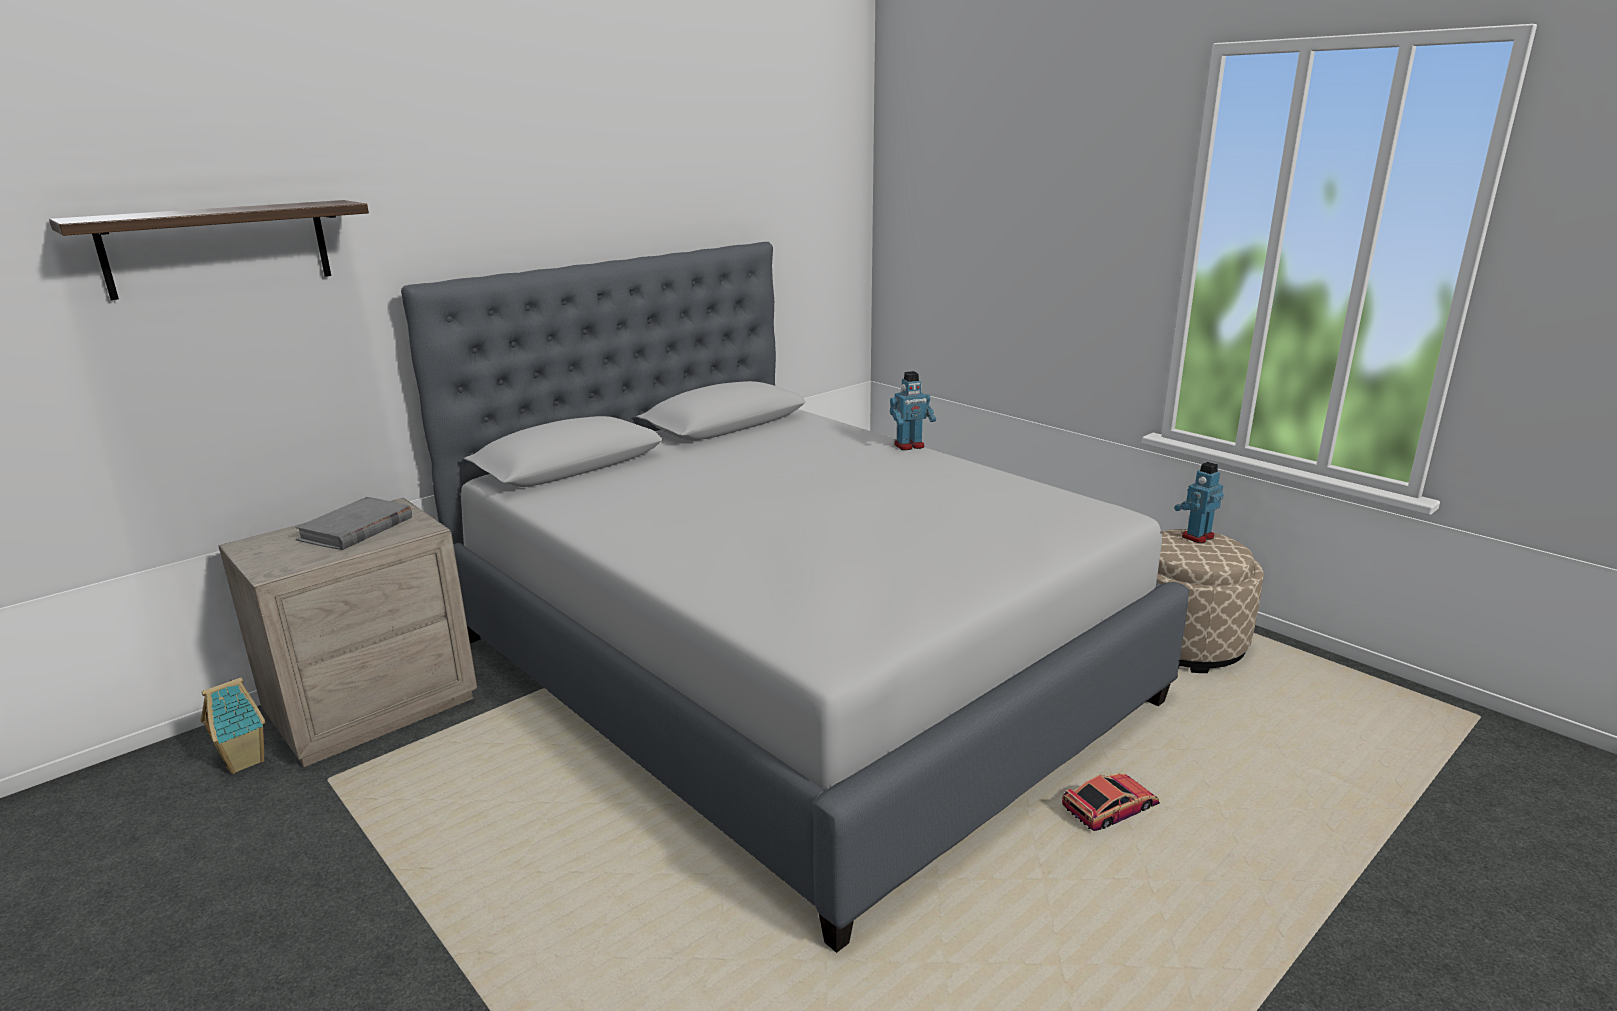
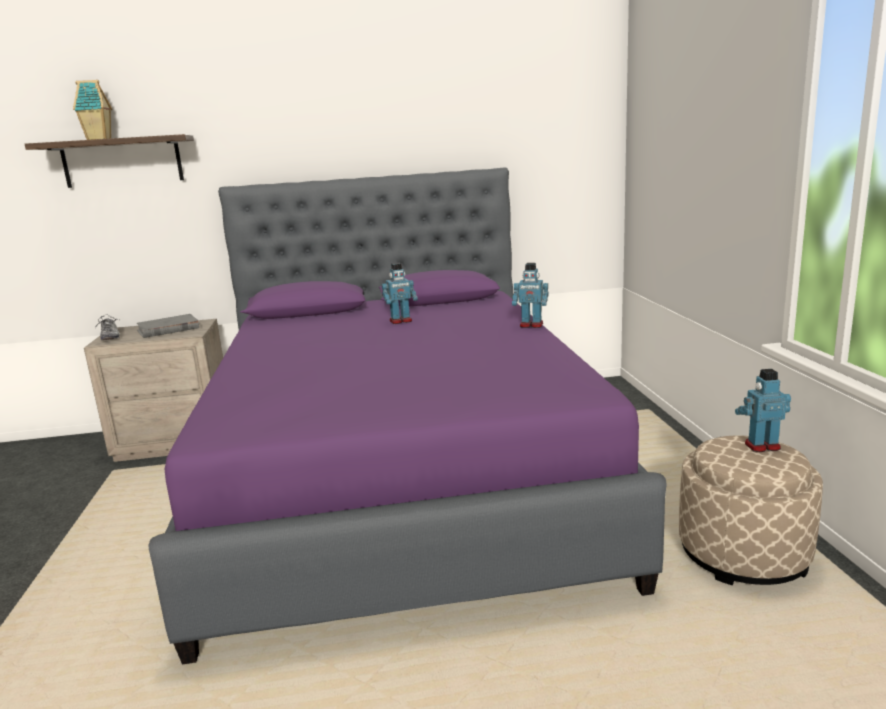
camera: 35 degrees right, 5 degrees down
(245, 761) = (99, 451): toy house -> toy house (99, 139)
(266, 559) = (110, 337): none -> shoe
(742, 462) = (401, 321): none -> toy robot
(792, 668) = (402, 481): grey bed -> purple bed
(1110, 808) = (489, 657): toy car -> none

